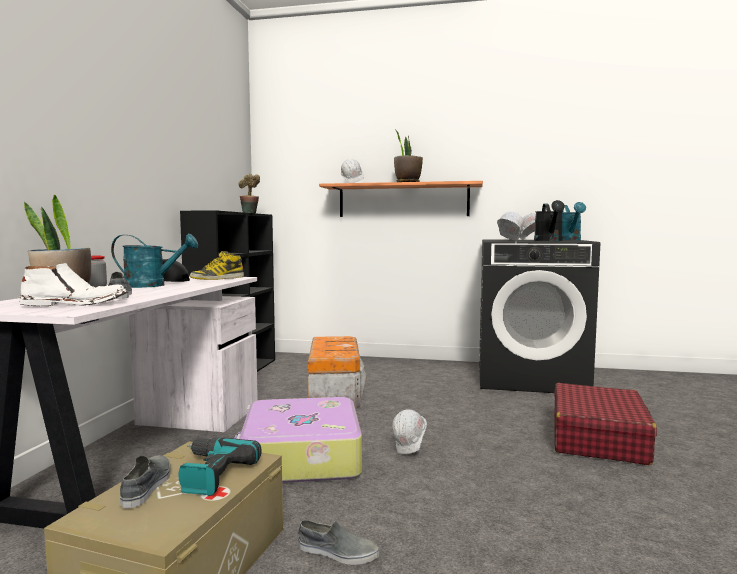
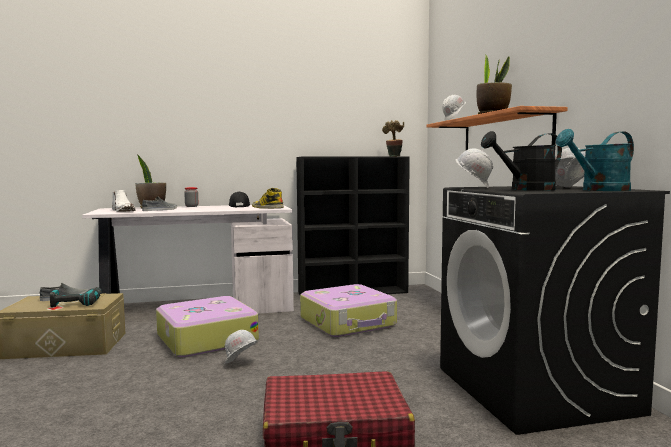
camera: 65 degrees right, 0 degrees up
(152, 285) = (214, 207): turquoise watering can -> none
(334, 392) = (348, 322): storage box -> suitcase
(337, 552) = (80, 370): grey shoe -> none

